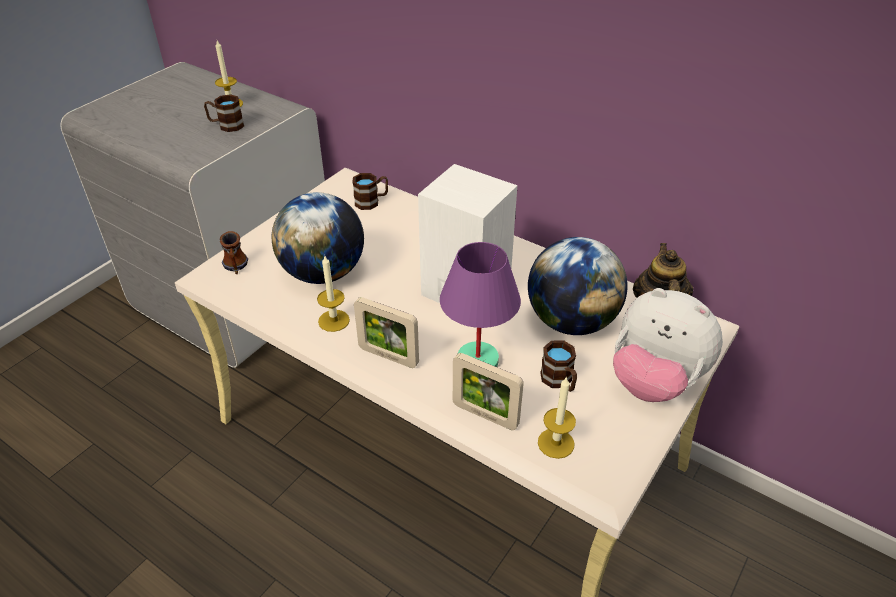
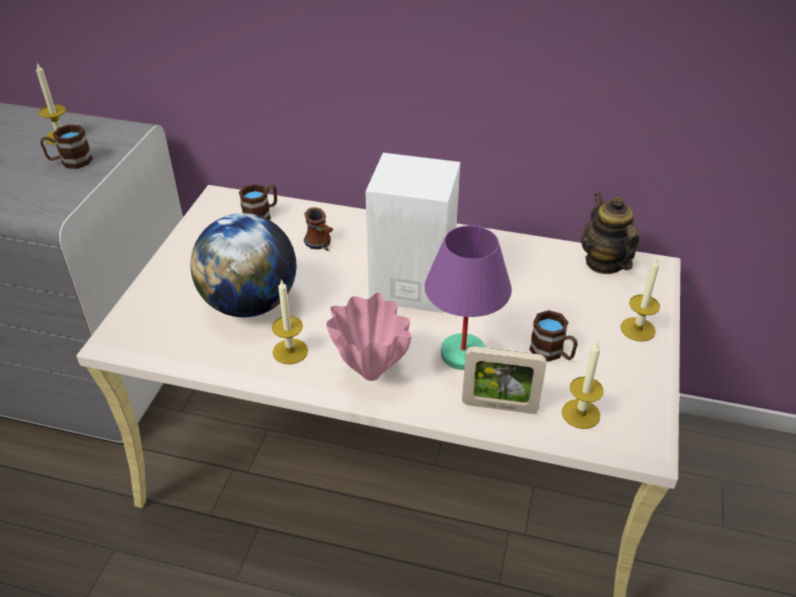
camera: 20 degrees left, 0 degrees up
(236, 268) = (145, 321): mug -> mug (321, 245)
(388, 356) = (369, 373): picture frame -> pink vase
(571, 321) = (531, 291): globe -> none
(654, 381) = (637, 329): plush toy -> candle

